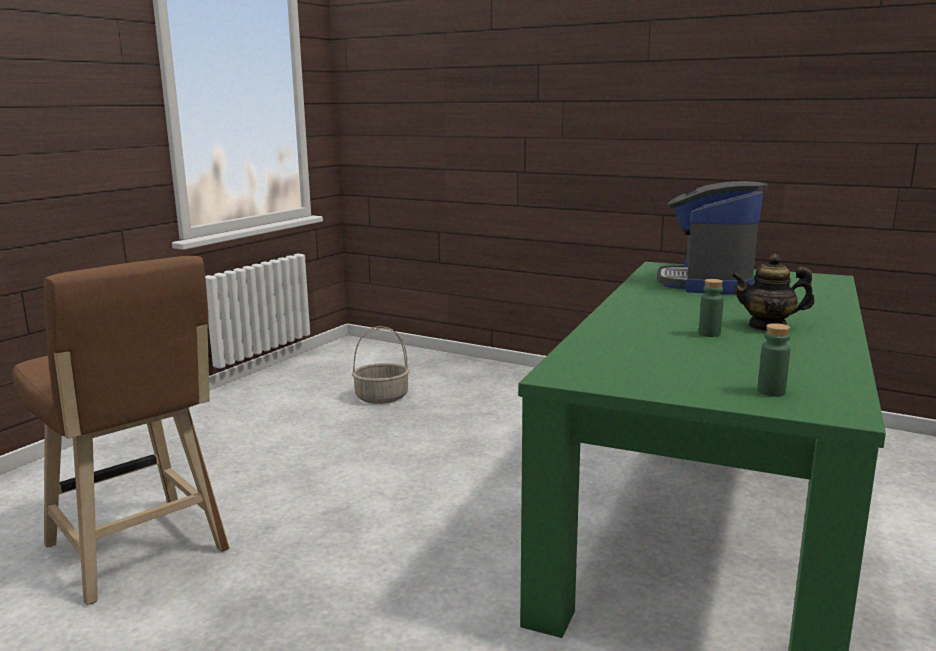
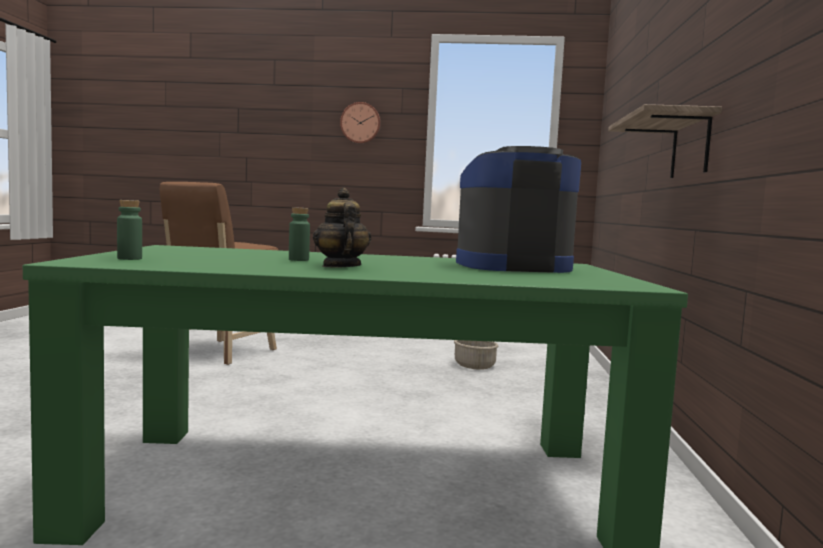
camera: 65 degrees right, 10 degrees down
(66, 81) = (360, 123): none -> wall clock
(647, 145) = (690, 147): none -> shelf

